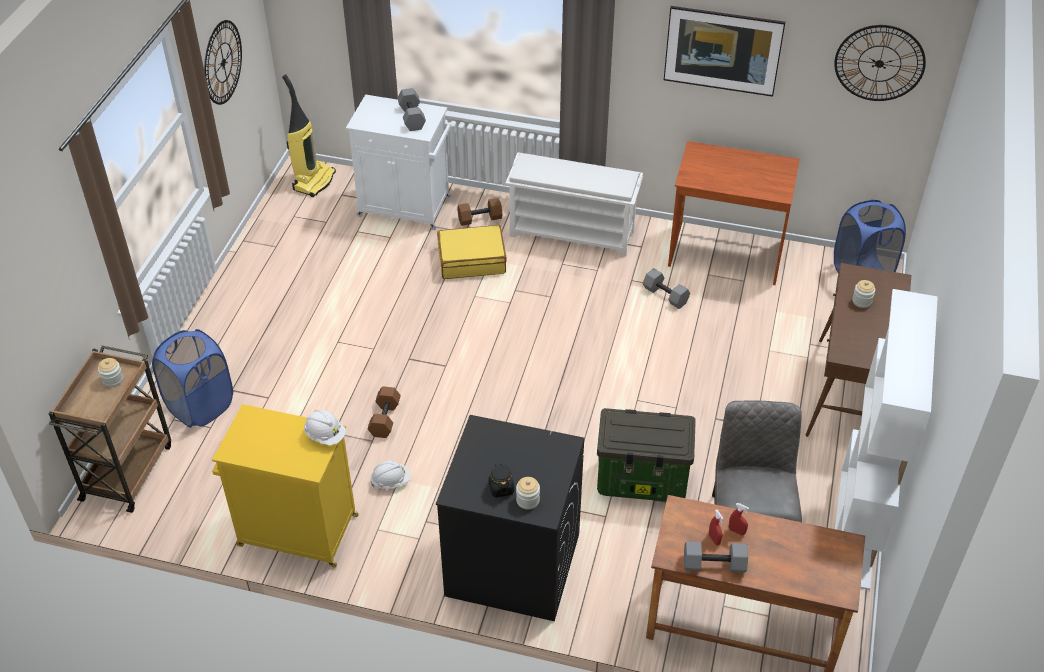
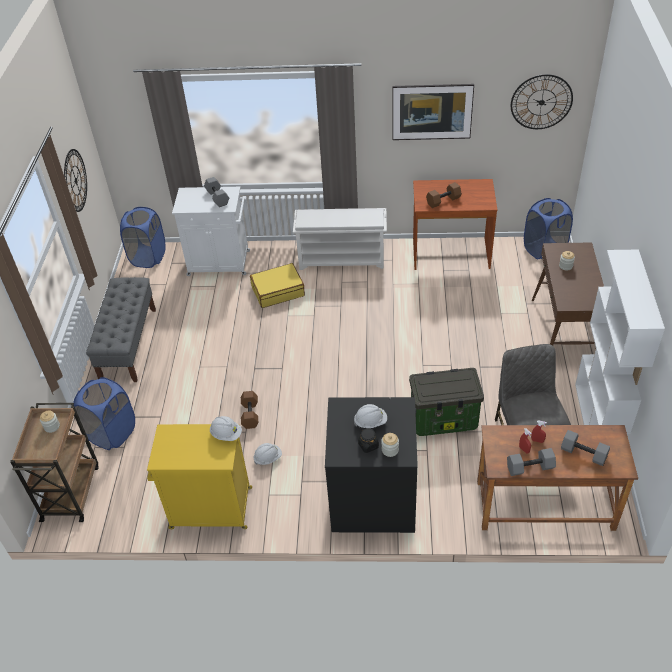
camera: 10 degrees left, 0 degrees up
(254, 293) = (128, 344): none -> grey bench
(313, 181) = (148, 257): vacuum cleaner -> blue laundry basket
(479, 219) = (274, 262): brown dumbbell -> brown dumbbell (443, 201)
(514, 458) = (370, 422): none -> white hard hat
(666, 295) = (419, 289): grey dumbbell -> grey dumbbell (584, 453)

